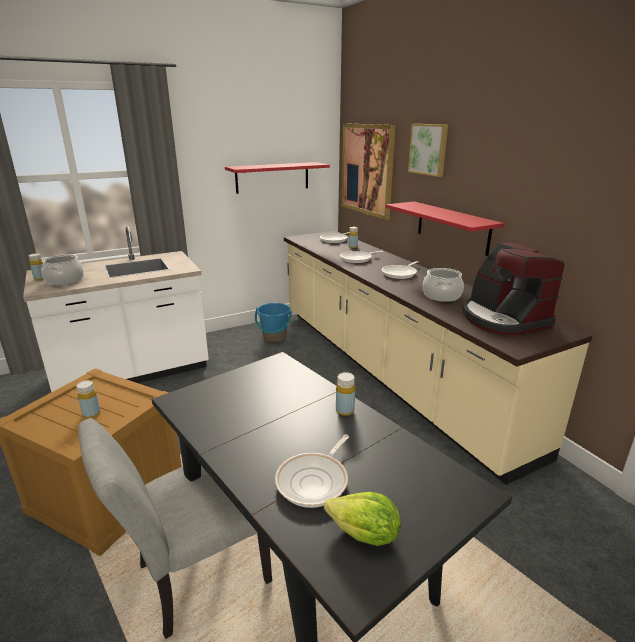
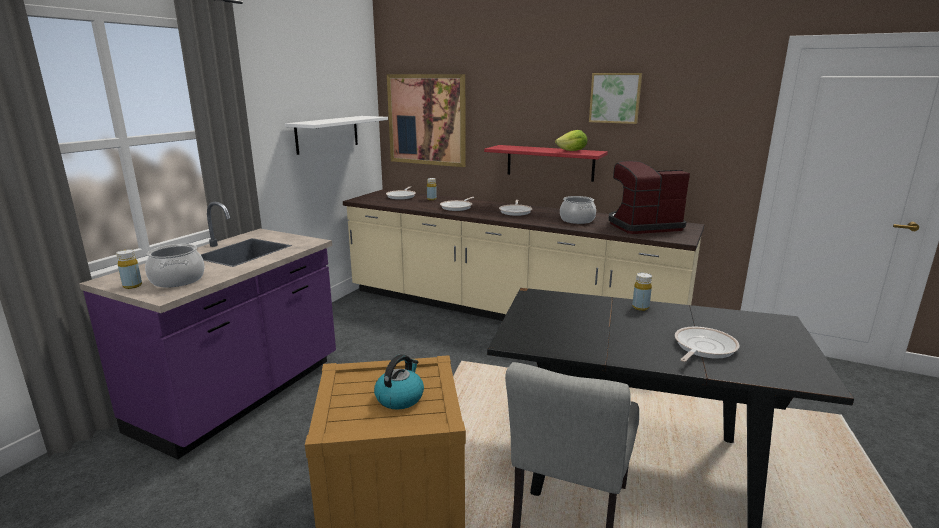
camera: 35 degrees left, 5 degrees down
(91, 414) = (400, 397): yellow bottle -> kettle
(133, 373) = (241, 395): white counter -> purple counter
(272, 177) = (327, 134): red shelf -> white shelf
(274, 337) = (363, 315): blue bucket -> none
(315, 481) = (702, 348): frying pan -> frying pan turned 135 degrees counterclockwise
(364, 535) = (776, 359): lettuce -> lettuce (572, 151)
(429, 149) = (513, 95): picture -> picture (615, 98)
(503, 319) = (642, 226): coffee machine -> coffee machine turned 135 degrees clockwise

